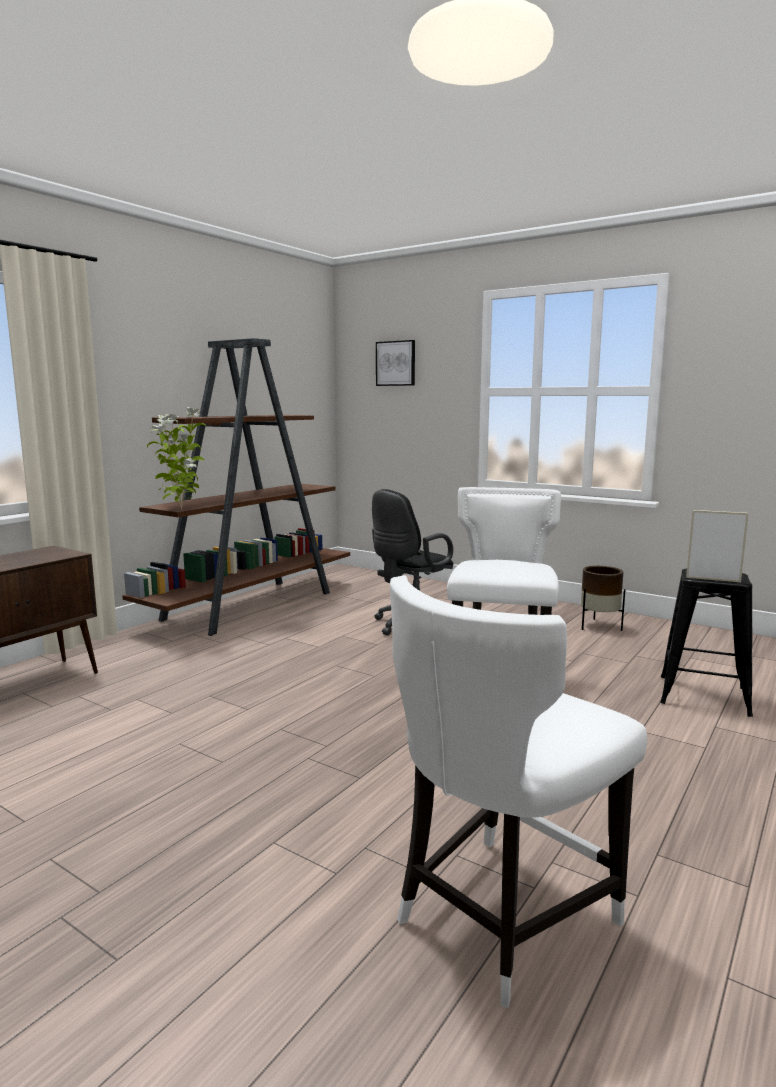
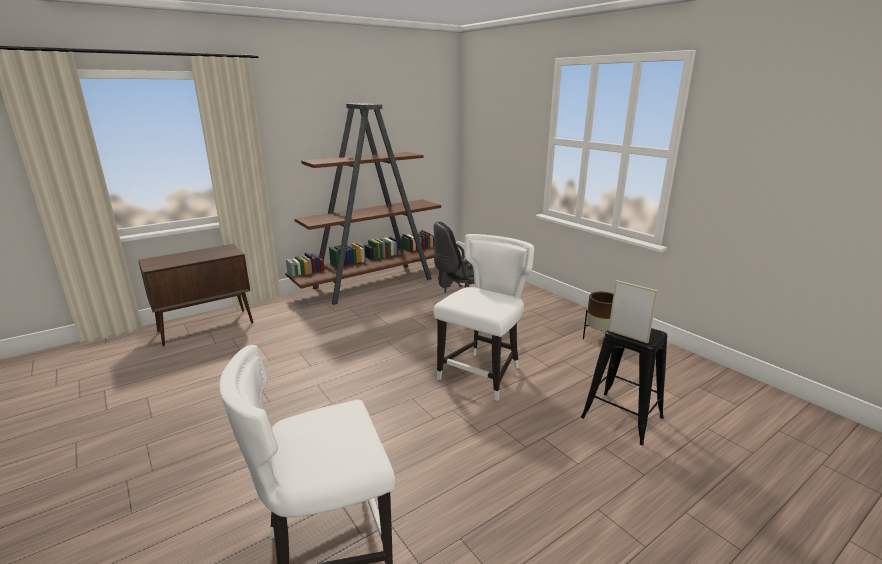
camera: 20 degrees right, 10 degrees up
(180, 509) = (313, 223): potted plant -> none
(396, 363) = (496, 112): picture -> none

